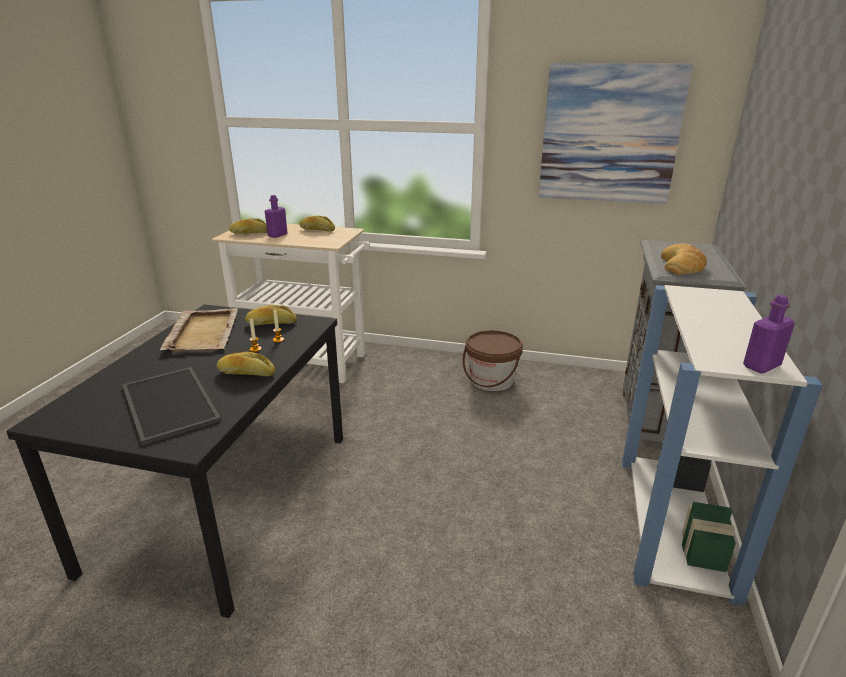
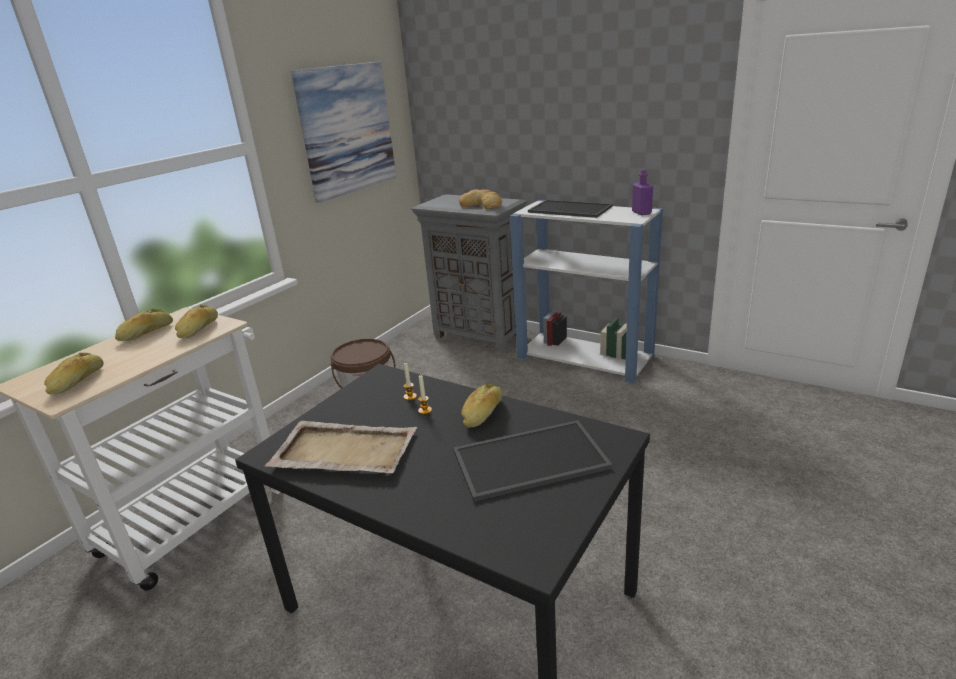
camera: 70 degrees left, 0 degrees up
(271, 323) = (359, 402): bread -> bread (199, 329)
(277, 235) = (125, 360): purple bottle -> none
(717, 313) = (568, 209): none -> tray

